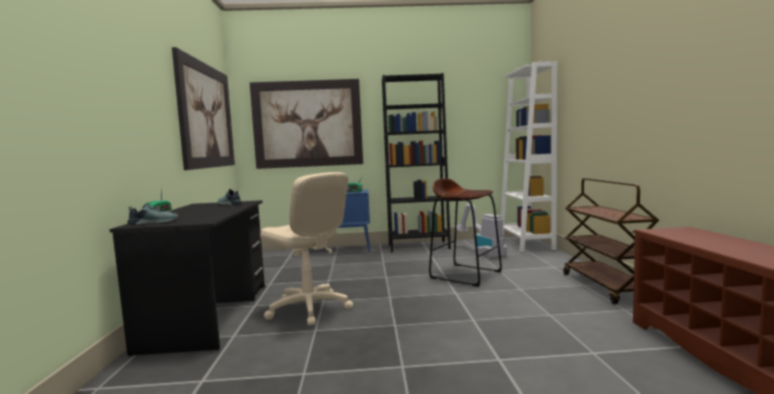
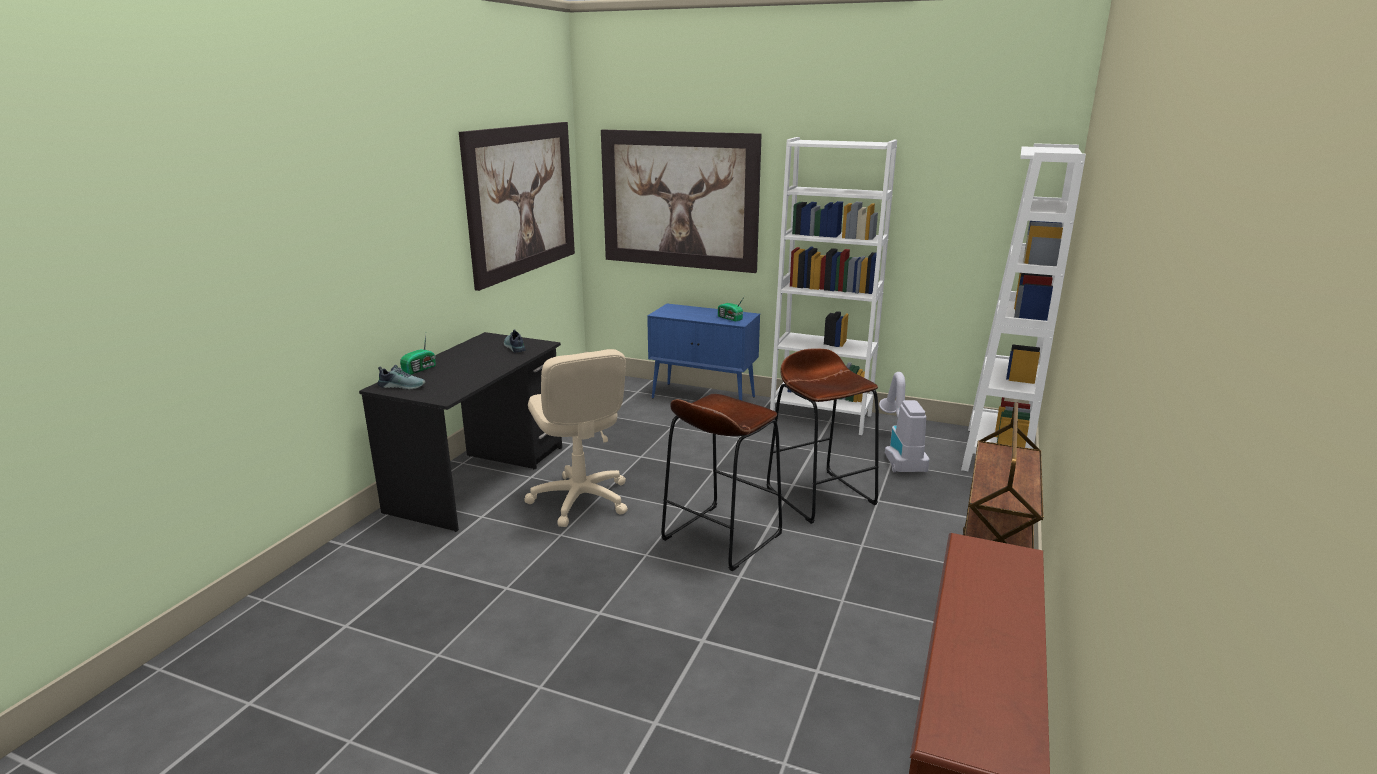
camera: 25 degrees right, 15 degrees up
(418, 246) = (821, 417): black bookcase -> white bookcase
(433, 304) = (721, 537): none -> brown stool

